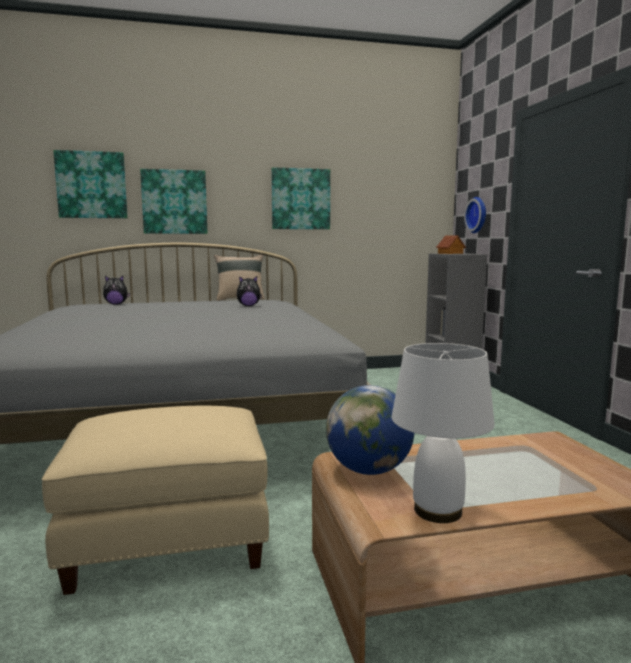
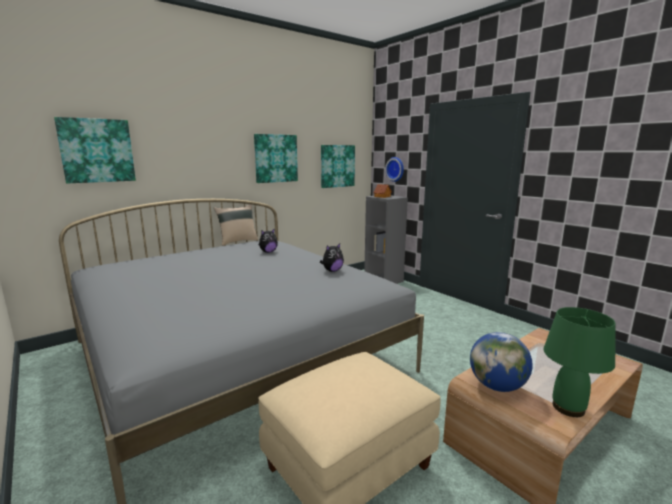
camera: 25 degrees left, 5 degrees up
(116, 304) = (146, 262): plush toy -> plush toy (332, 271)
(174, 202) = (177, 164): picture -> picture (337, 166)
(438, 510) = (568, 407): white table lamp -> green table lamp

